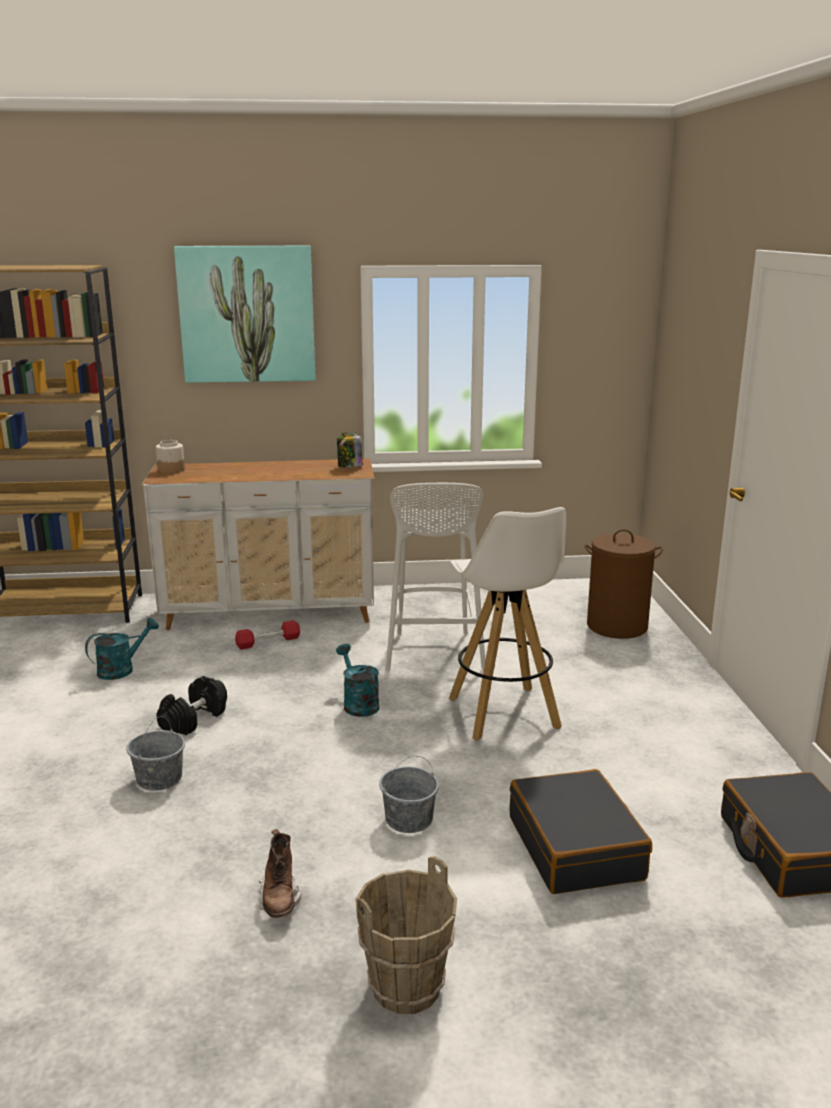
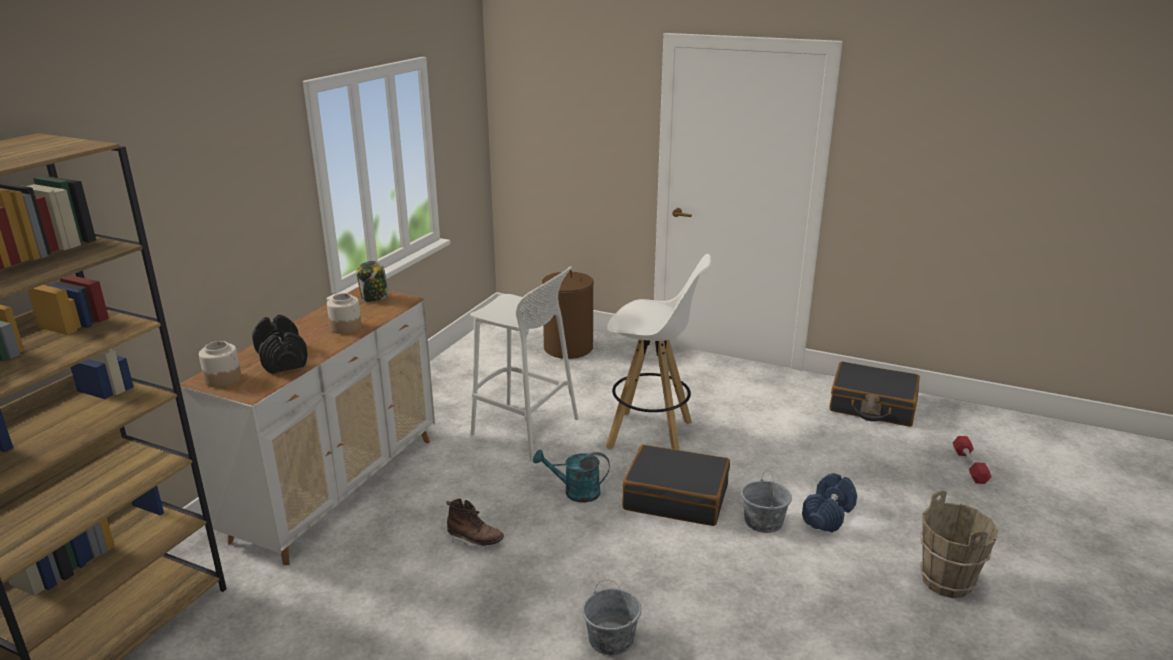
camera: 60 degrees left, 5 degrees up
(122, 669) = (349, 619): turquoise watering can -> none
(193, 719) = (515, 592): black dumbbell -> black dumbbell (281, 359)
(247, 314) = (213, 161): picture -> none
(268, 642) = (402, 506): red dumbbell -> red dumbbell (969, 466)
(280, 900) = (832, 612): brown boot -> brown boot (475, 540)
(286, 473) = (346, 327): none -> jar
(466, 862) = (828, 515): none -> blue dumbbell
(576, 848) = (833, 469): black suitcase -> black suitcase (676, 497)

